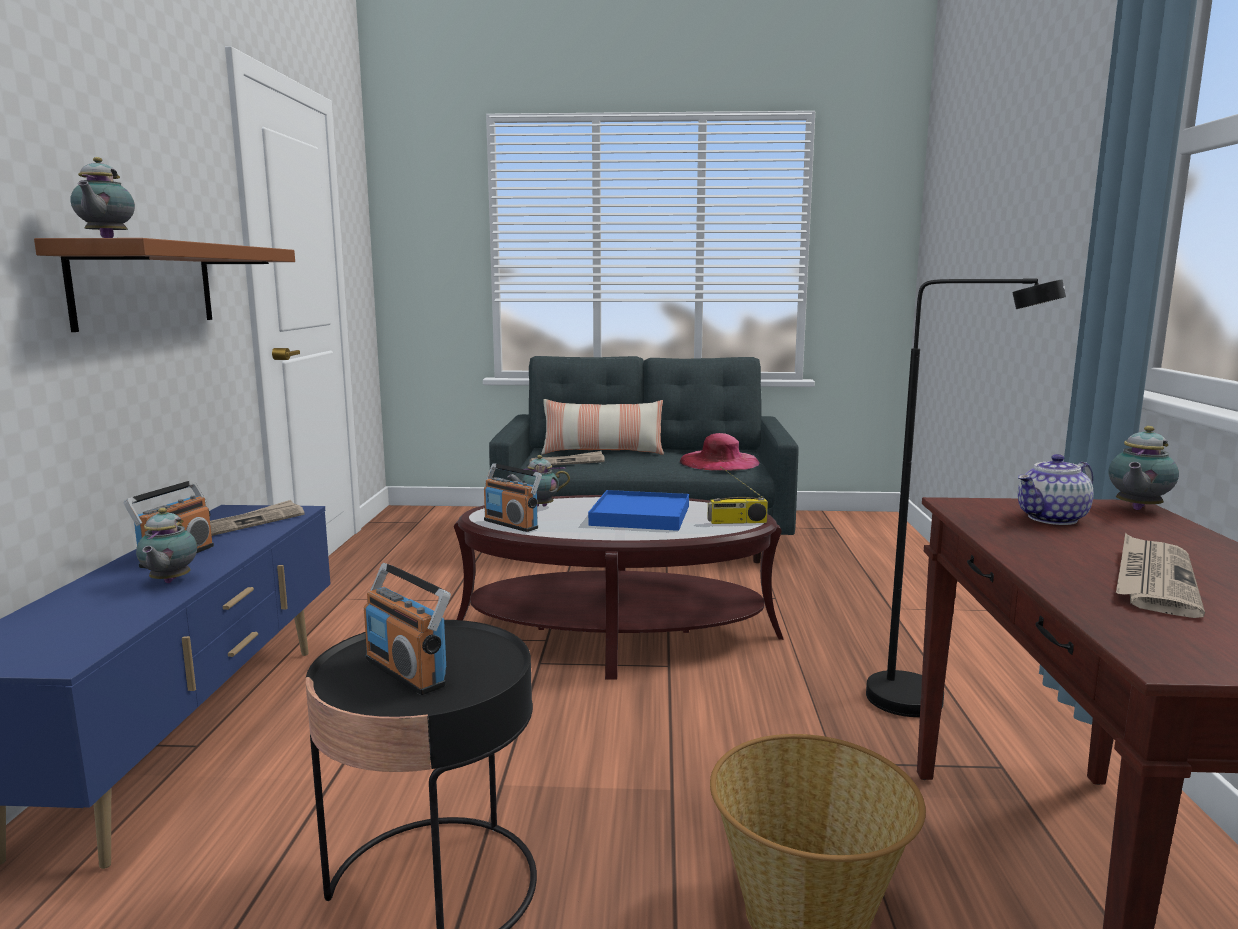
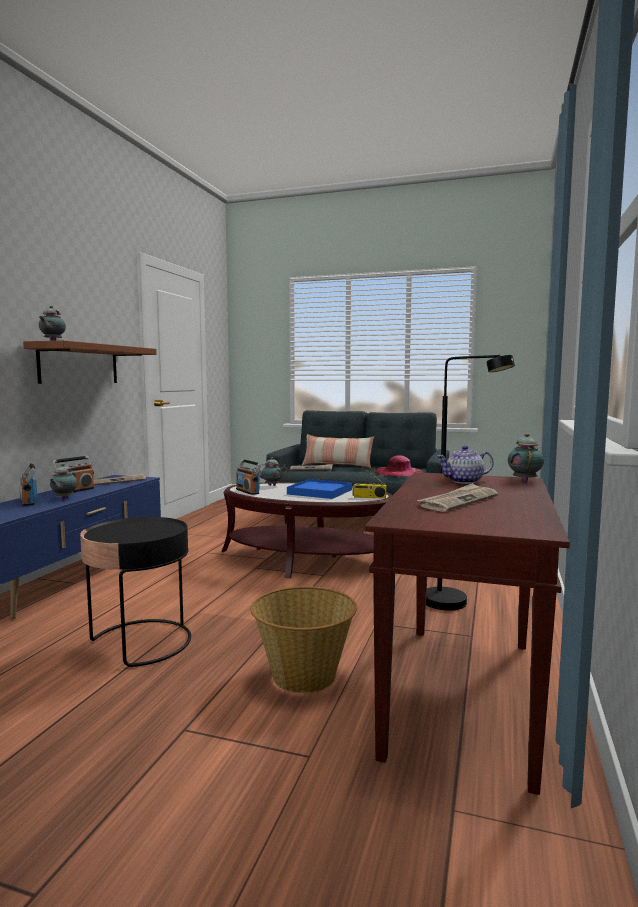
camera: 15 degrees right, 5 degrees down
(406, 672) = (127, 532): radio -> radio (28, 501)
(1136, 509) = (524, 480): teapot -> teapot turned 135 degrees clockwise

